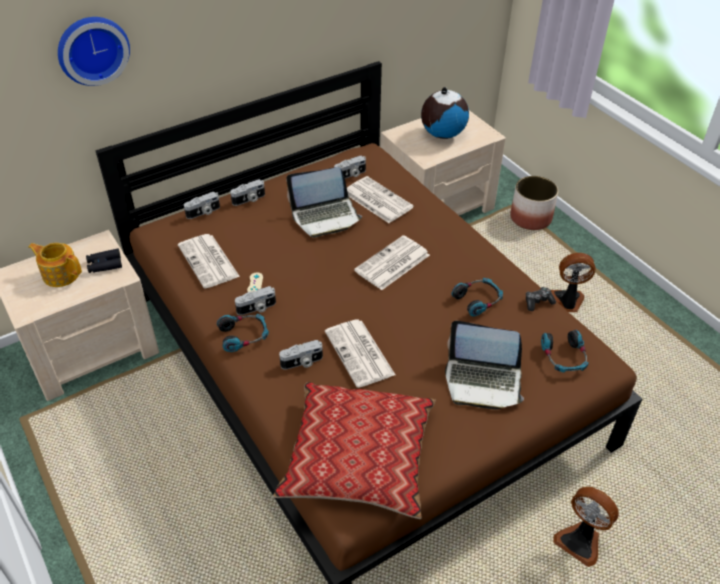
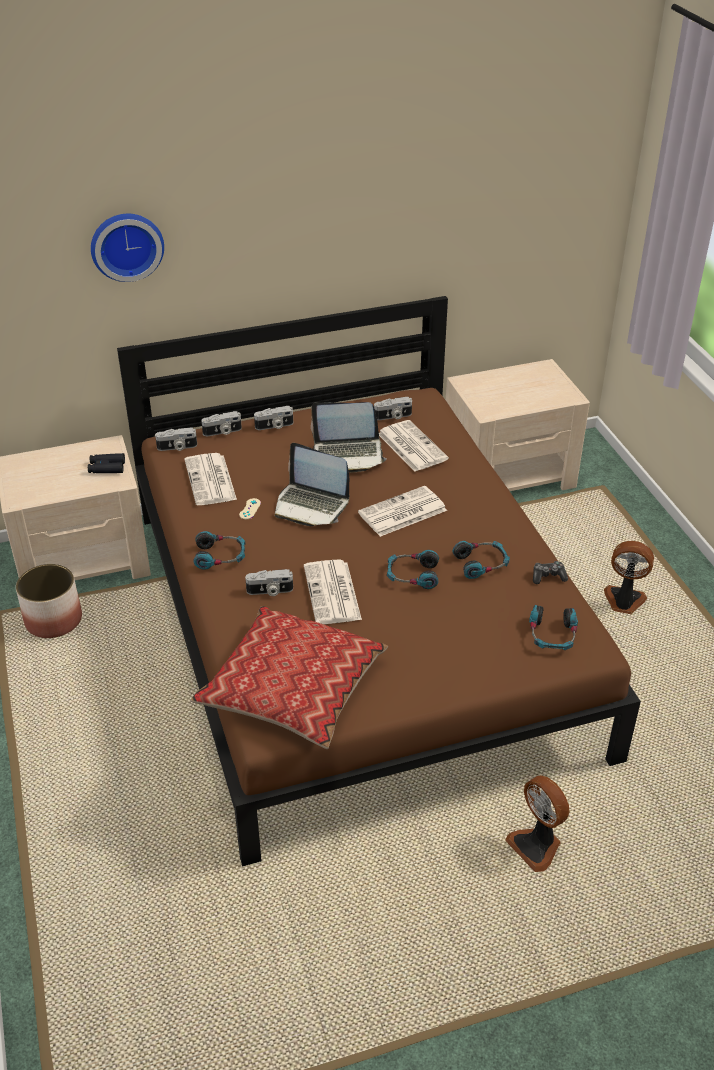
camera: 15 degrees right, 5 degrees down
(60, 274) = (61, 470): teapot -> none
(257, 308) = (243, 533): camera -> camera (177, 447)
(423, 322) = (412, 575): none -> headphones
(442, 134) = (516, 389): globe -> none
(483, 381) = (452, 642): laptop -> laptop (311, 505)
(531, 218) = (617, 504): planter -> planter (54, 620)

